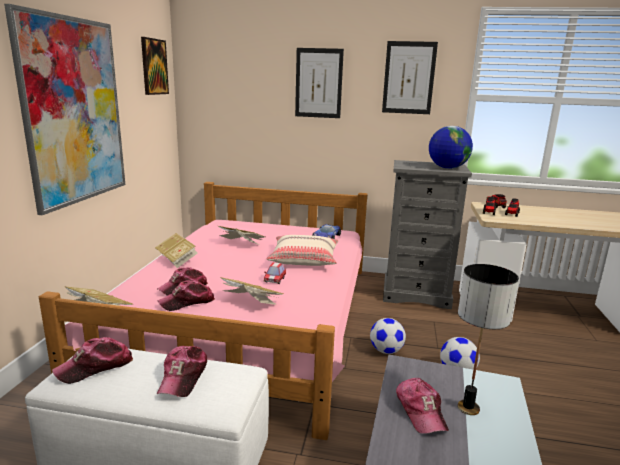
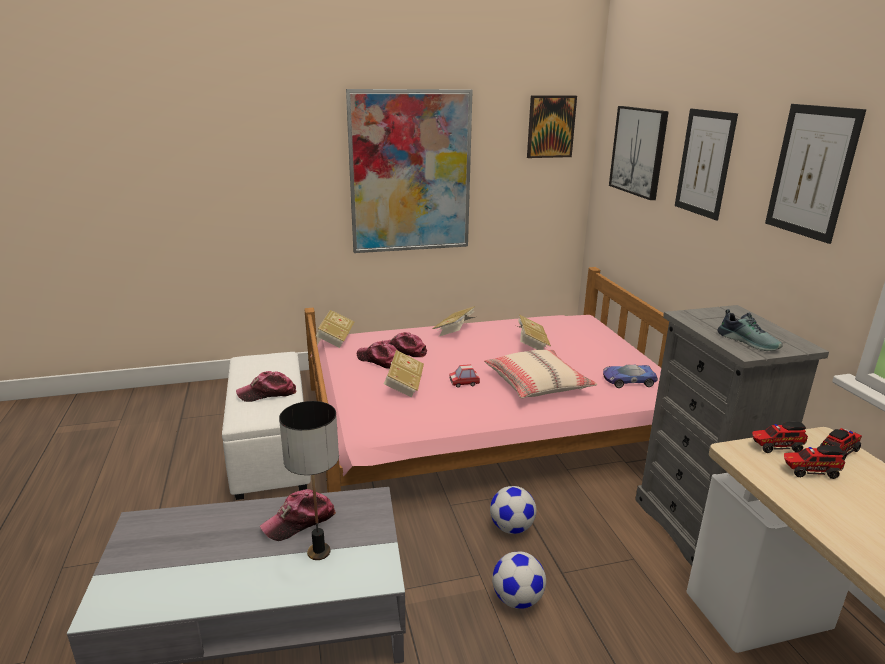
camera: 65 degrees right, 5 degrees up
(95, 367) = (264, 362): cap -> none
(241, 83) = (638, 151): none -> picture
(447, 168) = (749, 341): globe -> shoe

